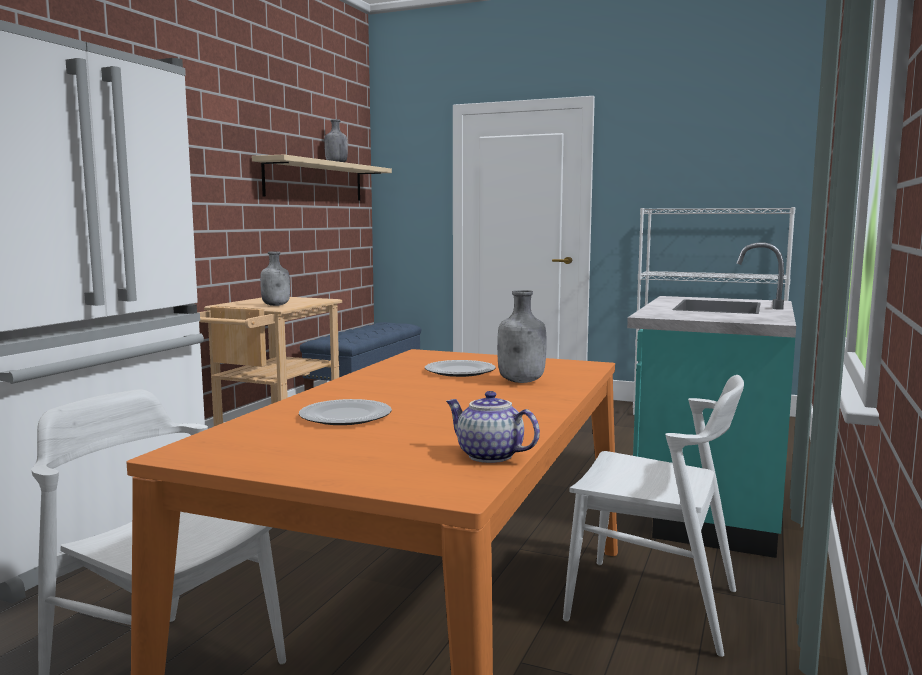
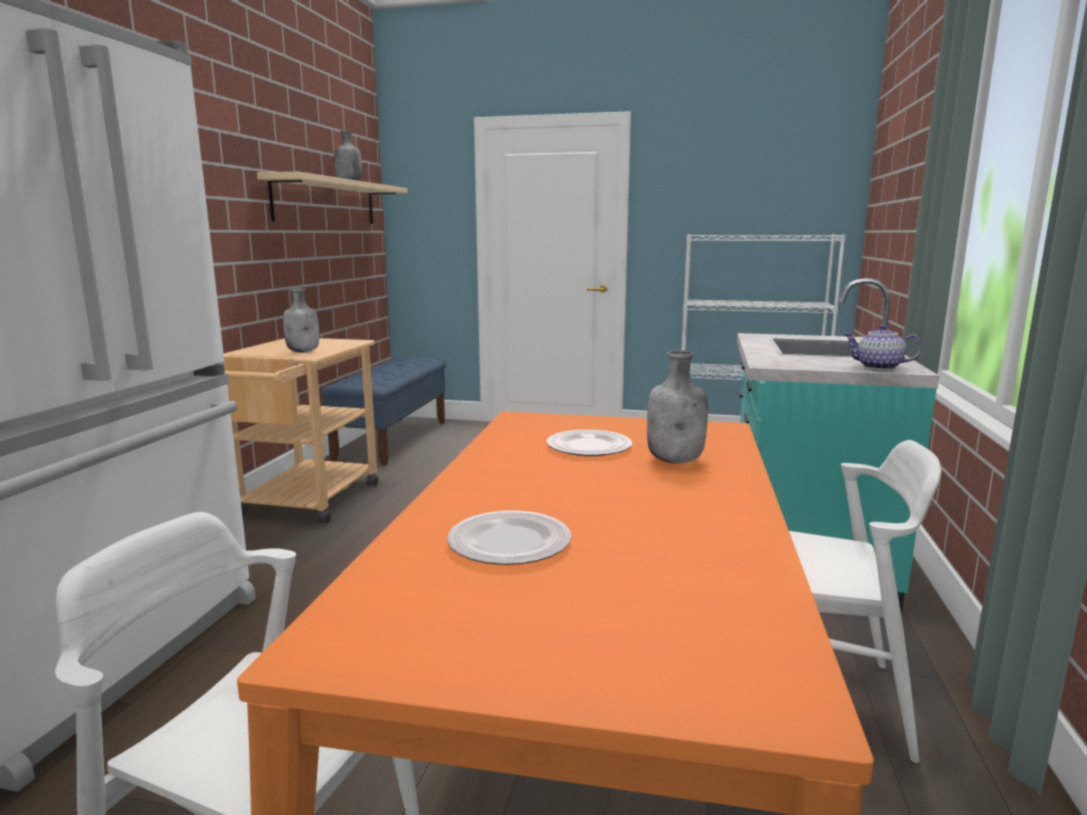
camera: 10 degrees left, 5 degrees up
(488, 456) = (764, 614): teapot -> teapot (878, 367)

